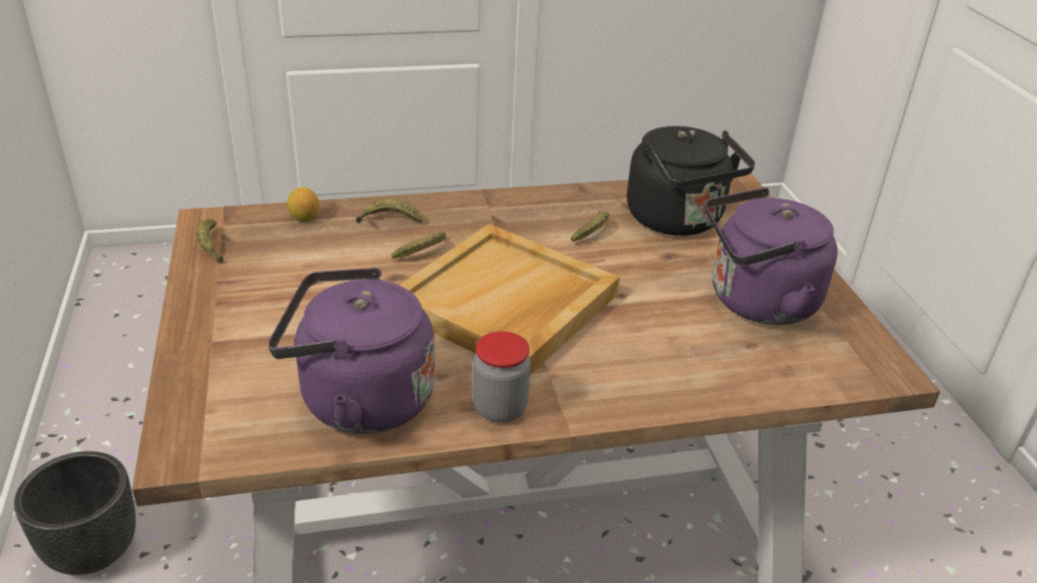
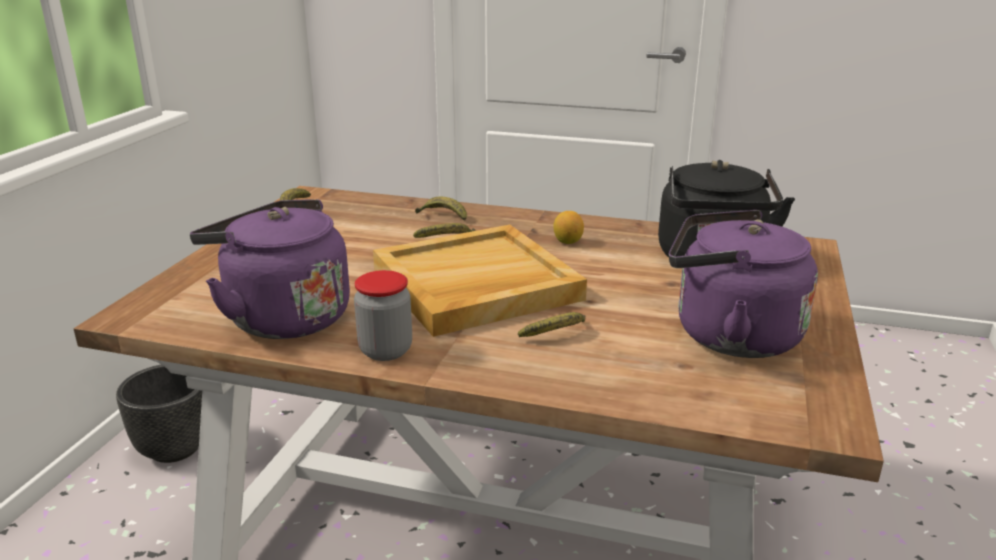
camera: 30 degrees right, 10 degrees down
(304, 218) = (379, 204): lemon -> lemon (567, 241)
(593, 232) = (614, 254): banana -> banana (557, 334)

